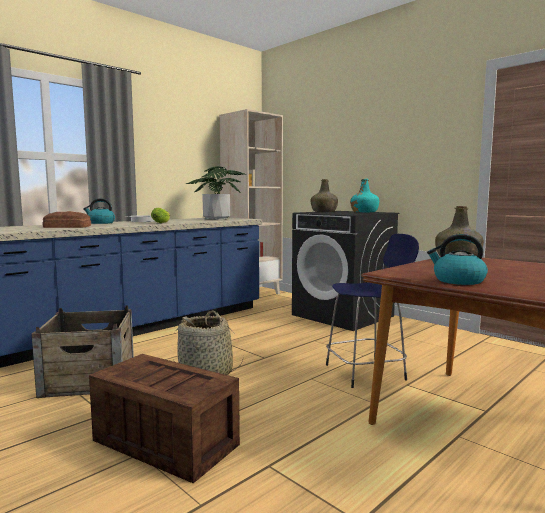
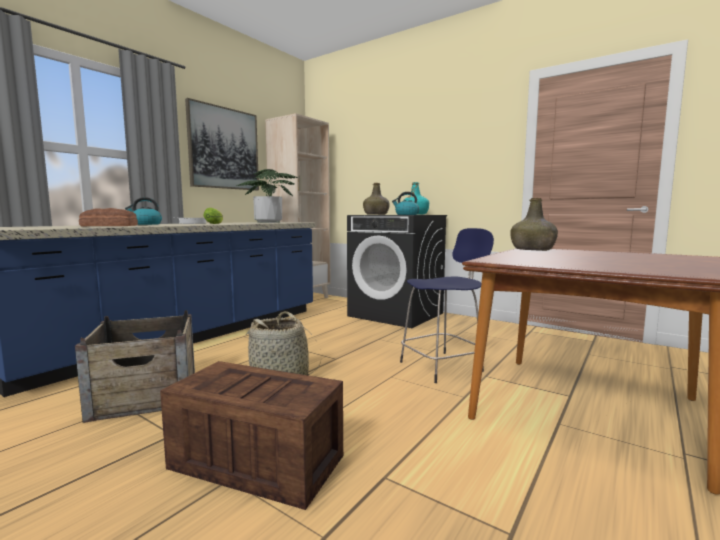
camera: 10 degrees left, 0 degrees up
(177, 146) = (224, 148): none -> picture
(458, 281) = (568, 264): kettle -> kettle (406, 214)

